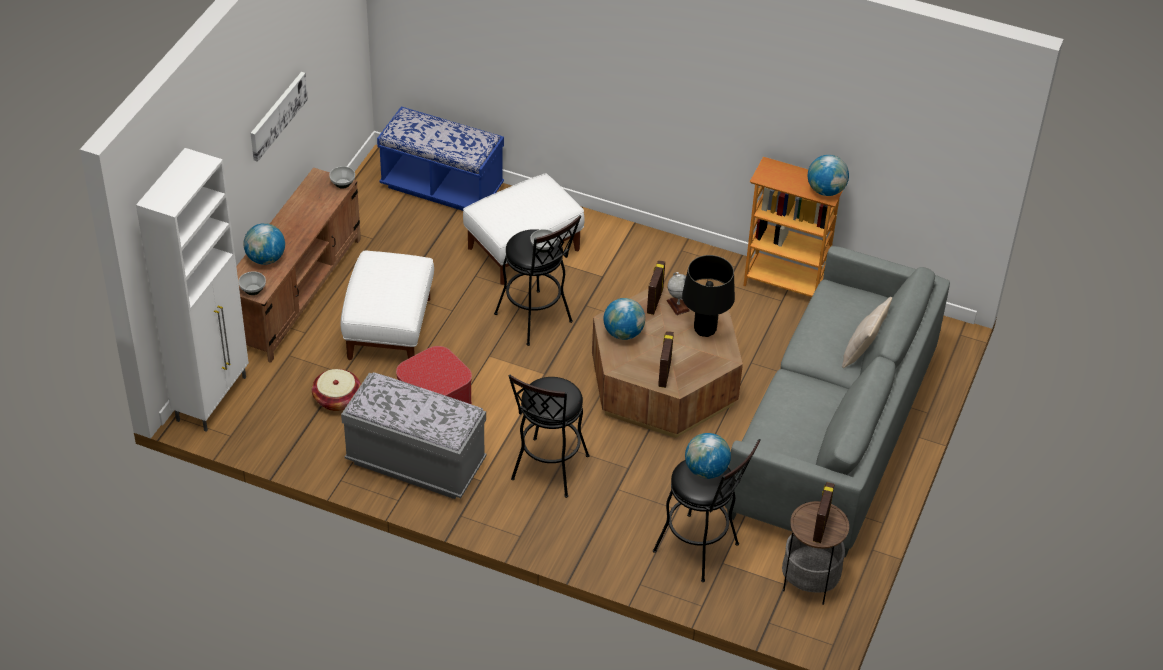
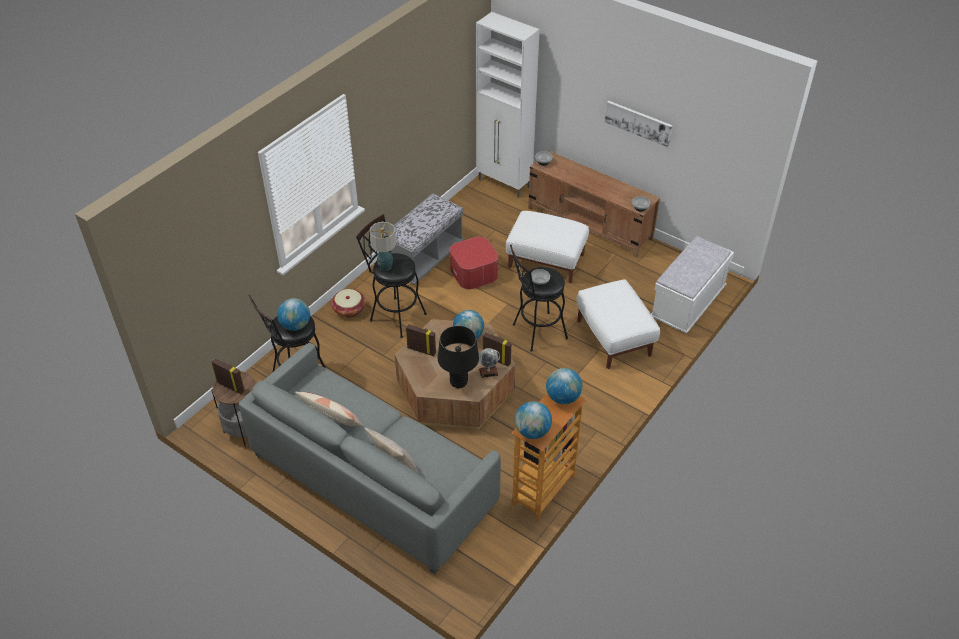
camera: 105 degrees right, 0 degrees up
(265, 258) = (571, 170): globe -> globe (563, 397)
(337, 399) = (489, 232): basket -> basket (349, 309)
(442, 187) = (688, 304): blue bench -> white bench
(559, 403) = (385, 266): none -> table lamp
(821, 423) = (331, 418): none -> pillow

